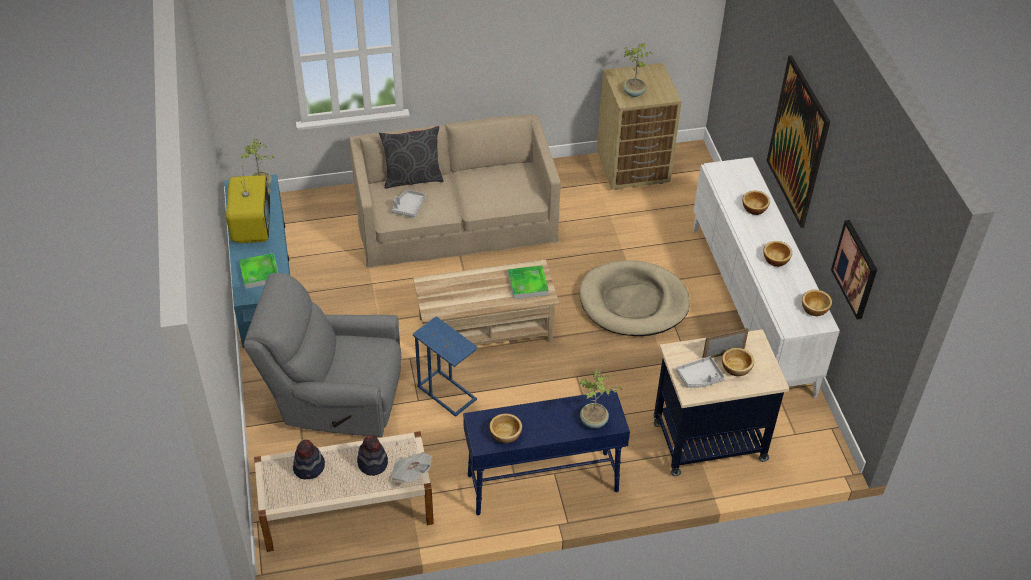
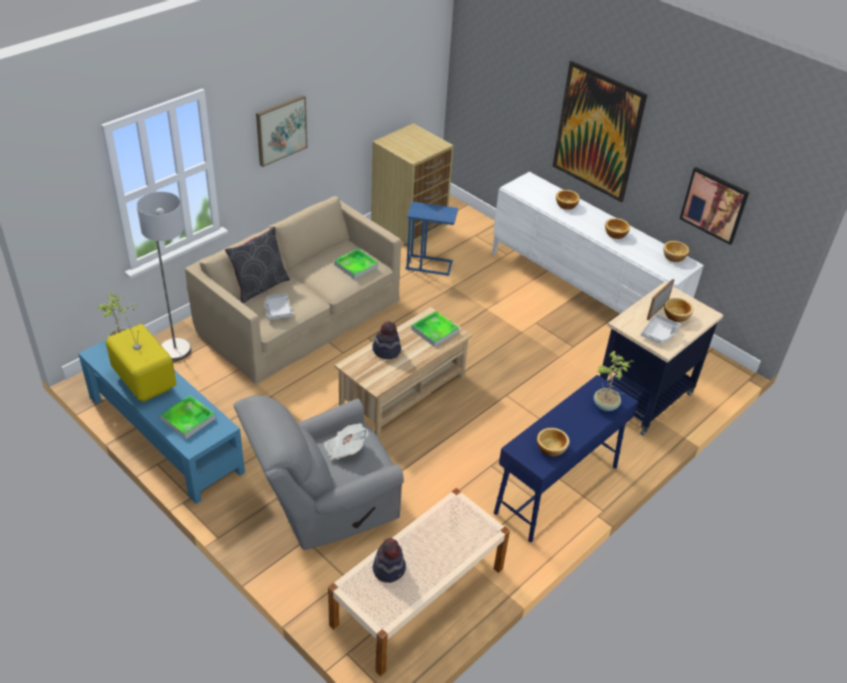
camera: 35 degrees left, 5 degrees down
(328, 215) = (181, 355): none -> grey floor lamp
(373, 463) = (441, 535): hat -> hat (386, 350)
(410, 473) = (481, 527): newspaper -> newspaper (345, 449)
(446, 393) = (416, 456): blue side table -> blue side table (428, 265)
(484, 34) = (281, 130): none -> picture
(514, 192) = (356, 266): none -> tray
(633, 302) = (497, 322): beige dog bed -> none
(634, 92) = (412, 150): potted plant -> none

